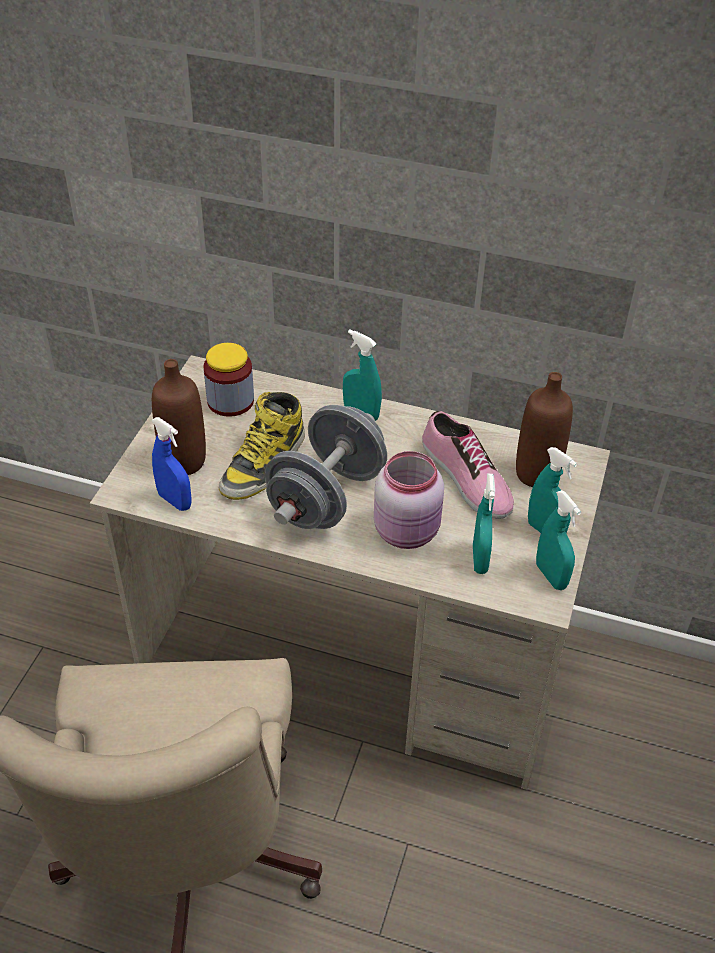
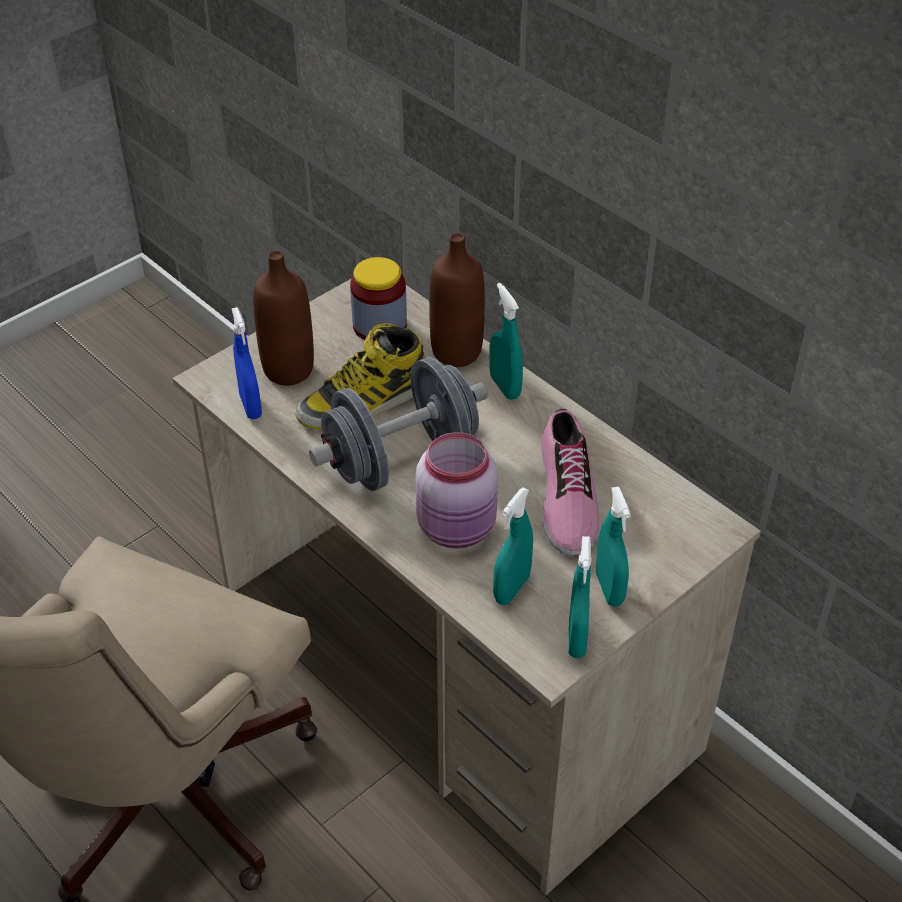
camera: 30 degrees right, 0 degrees up
(537, 474) = (650, 523): brown bottle -> brown bottle (456, 352)

